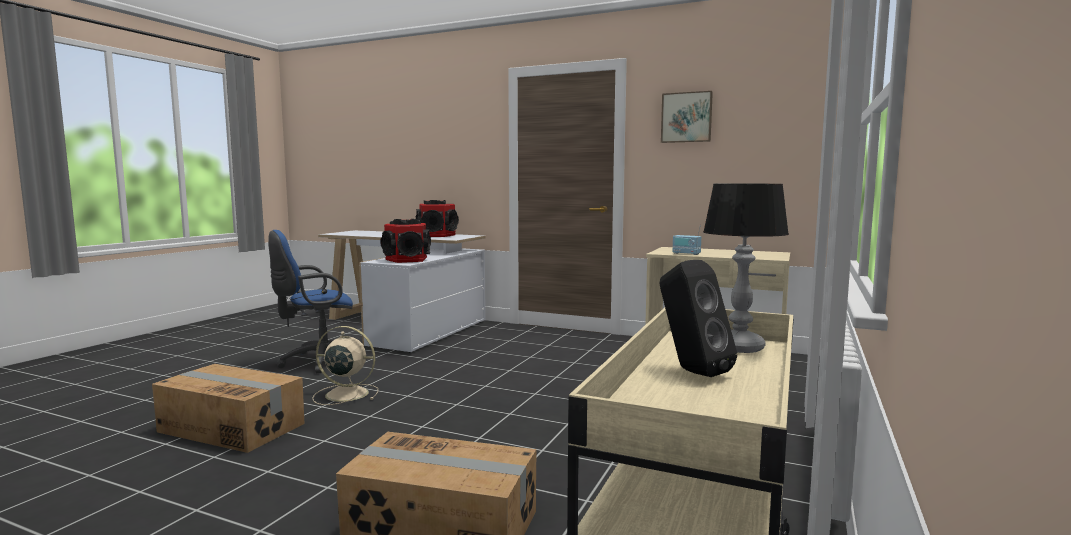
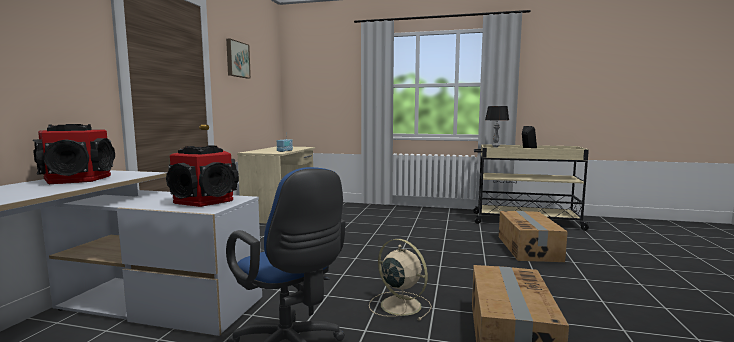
camera: 100 degrees left, 0 degrees up
(345, 394) = (399, 305): beige fan -> beige fan turned 135 degrees clockwise

